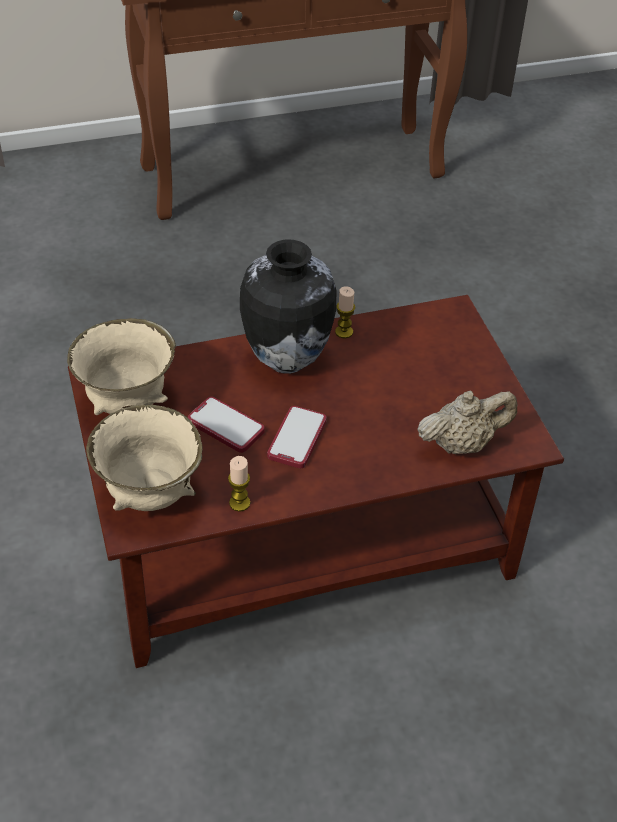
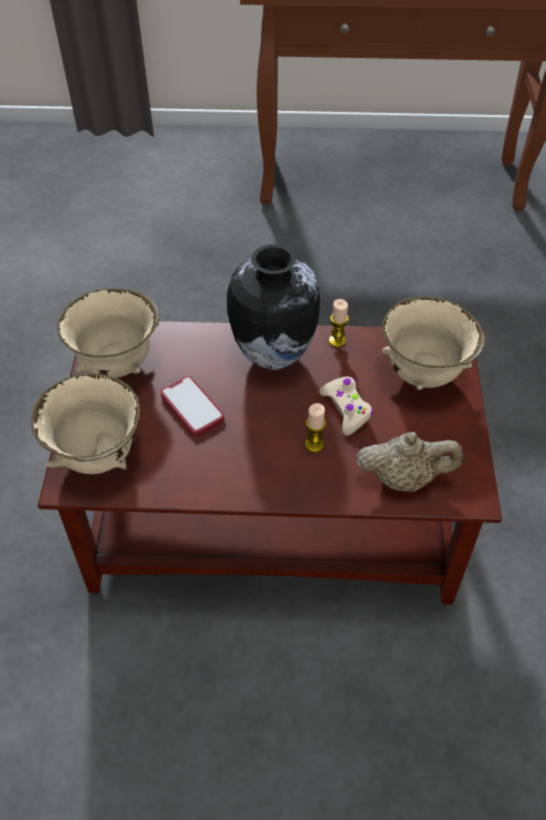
camera: 20 degrees right, 5 degrees up
(239, 503) = (172, 484): candle -> candle (314, 444)
(297, 438) = (250, 434): phone -> none
(380, 394) = (346, 409): none -> beige game controller
(440, 347) = (422, 376): none -> beige bowl

